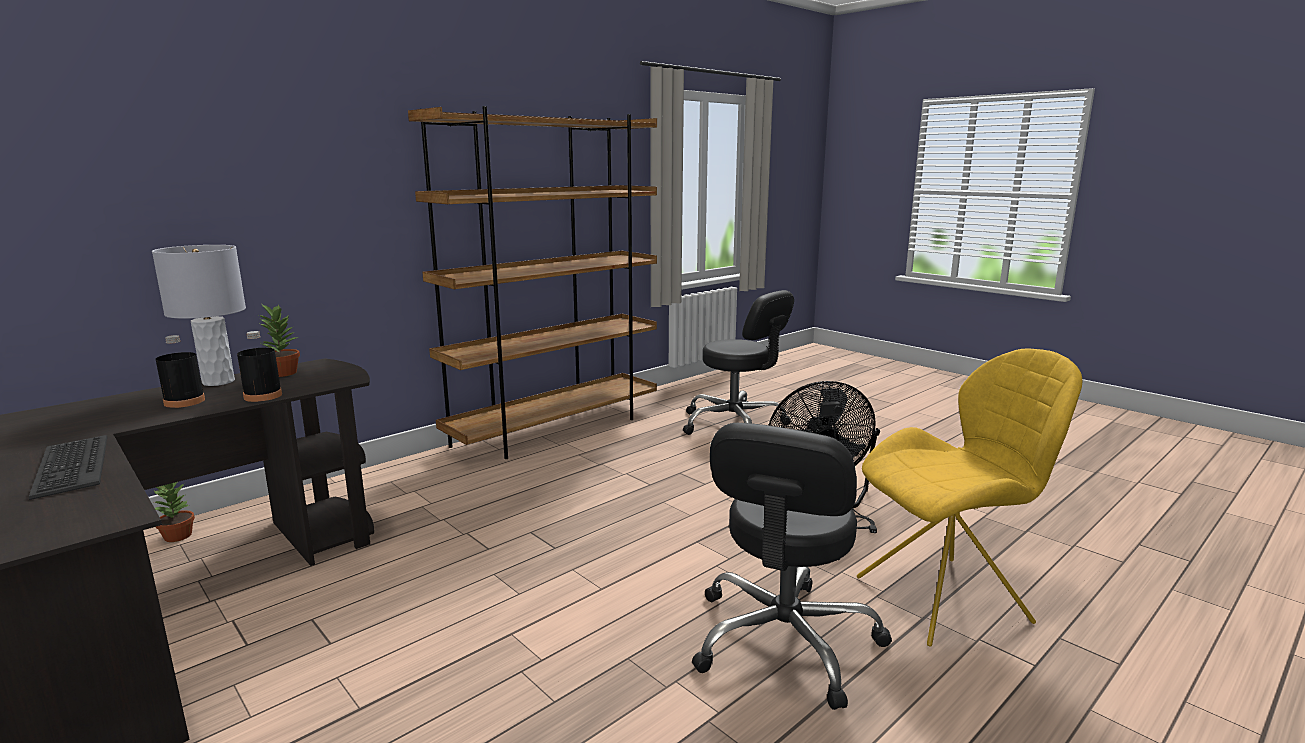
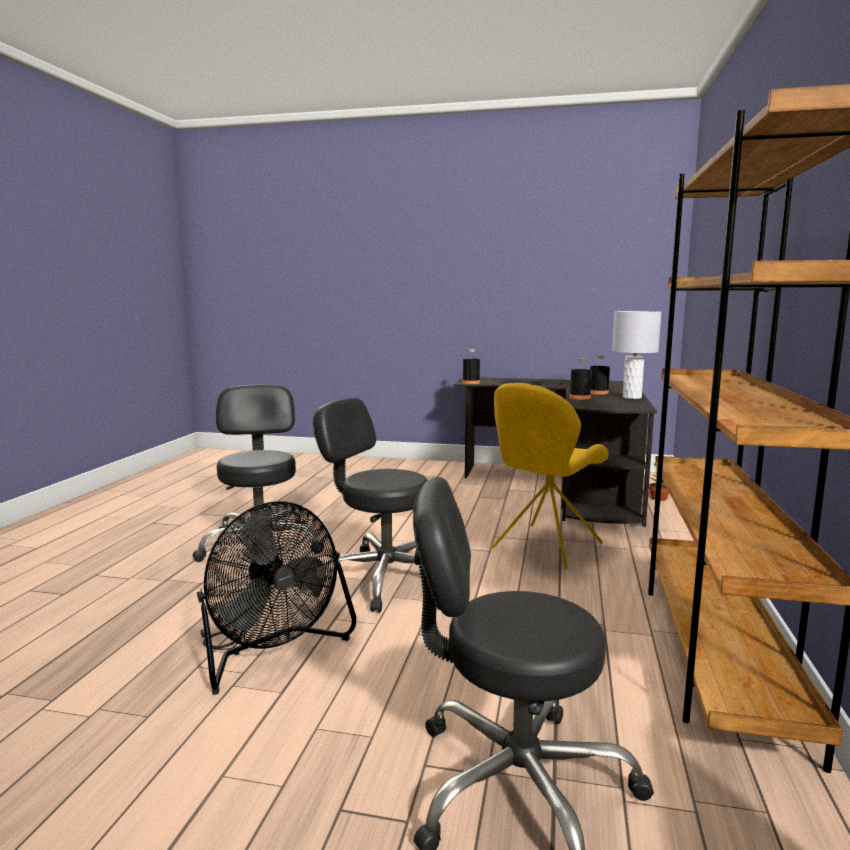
camera: 145 degrees right, 5 degrees down
(116, 512) = (471, 383): none -> black bottle
(283, 373) = (628, 403): potted plant -> none
(678, 537) = (381, 577): none -> black office chair
(947, 598) = (143, 596): yellow chair -> yellow chair (544, 547)

